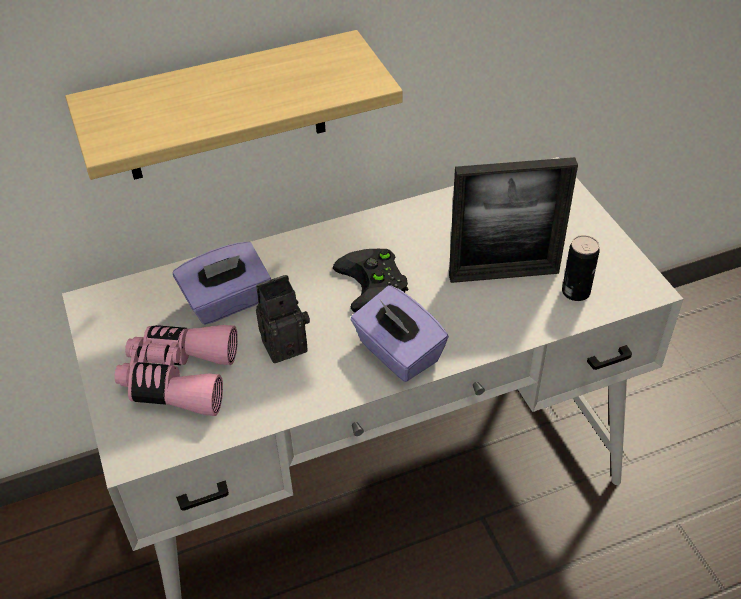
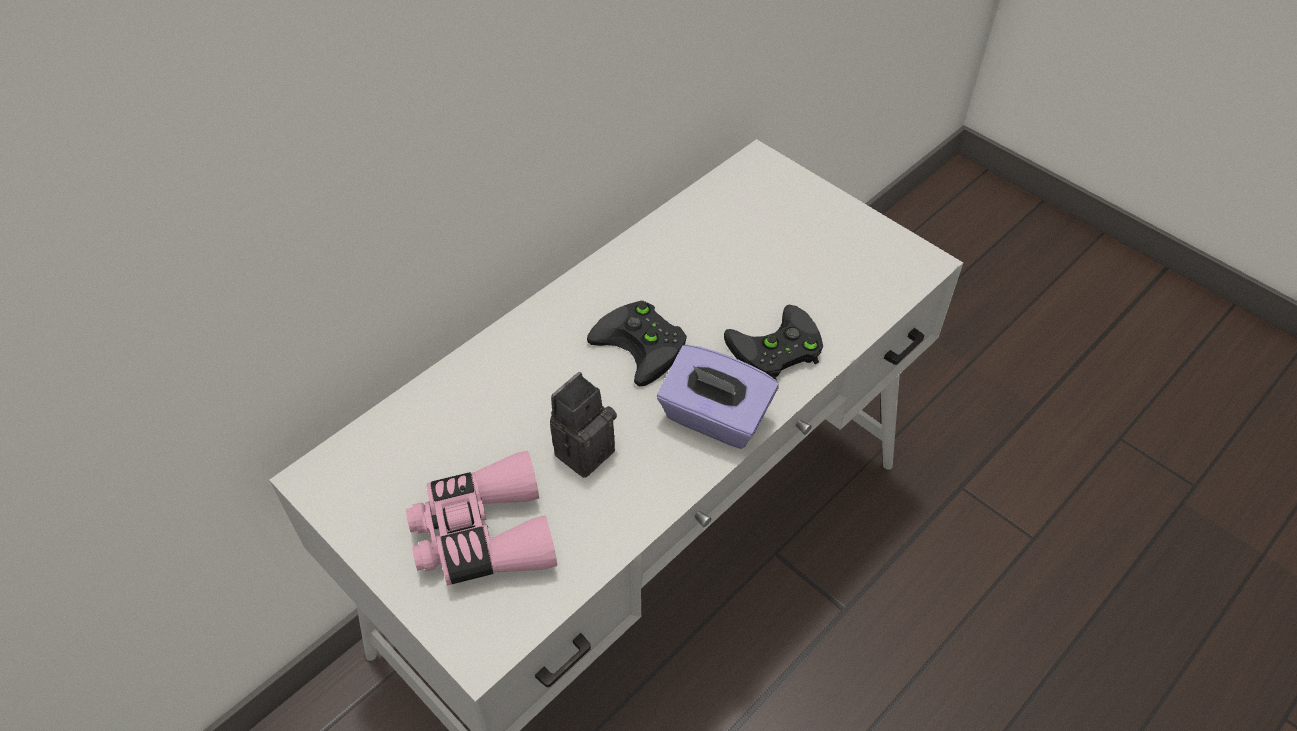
camera: 25 degrees left, 5 degrees up
(224, 108) = (426, 190): shelf -> none
(227, 302) = (486, 422): purple tissue box -> none
(476, 318) = (775, 350): none -> black game controller
(503, 274) = (774, 291): picture frame -> none
(575, 292) = (857, 288): can -> none

